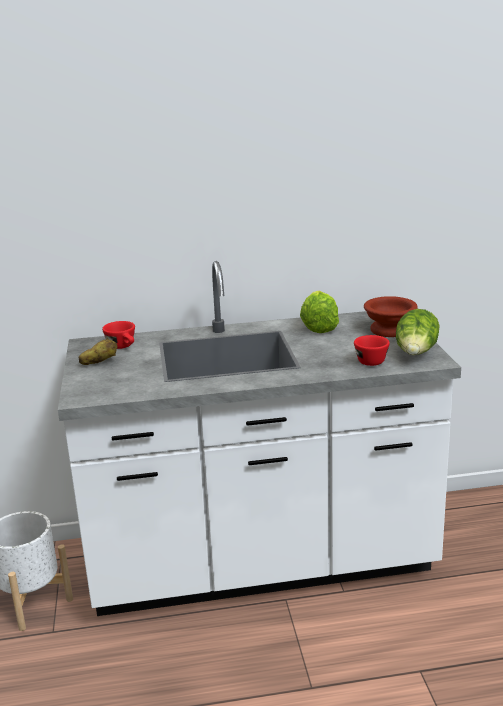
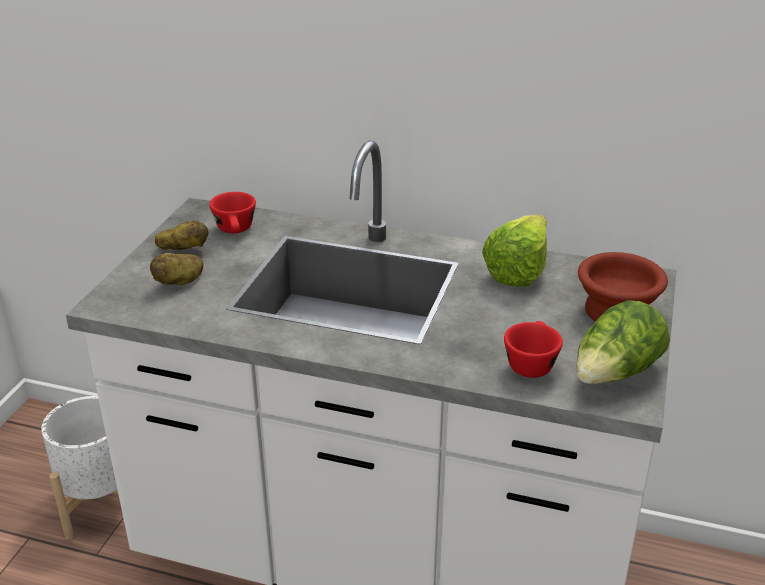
camera: 25 degrees right, 10 degrees up
(117, 377) = (179, 282): none -> potato

